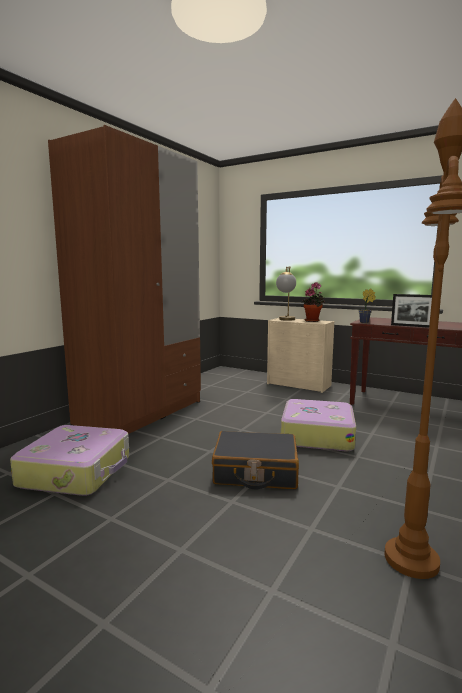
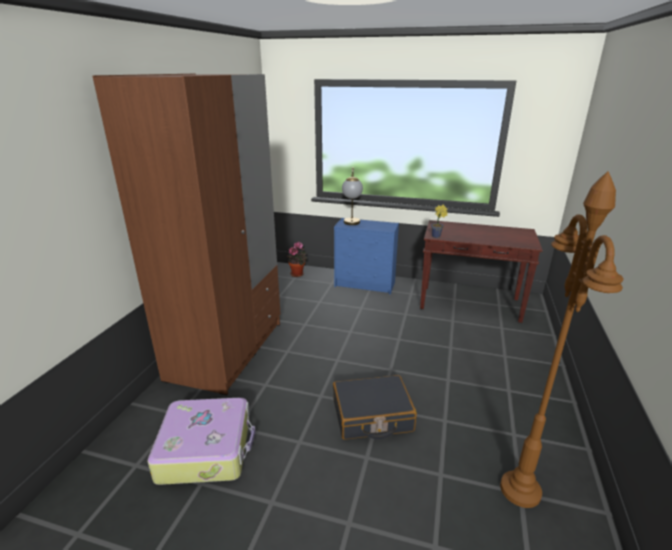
camera: 15 degrees left, 15 degrees up
(299, 385) = (365, 284): beige dresser -> blue dresser
(313, 321) = (379, 224): potted plant -> potted plant (298, 274)
(316, 435) = (406, 357): suitcase -> none
(411, 326) = (480, 242): picture frame -> none

